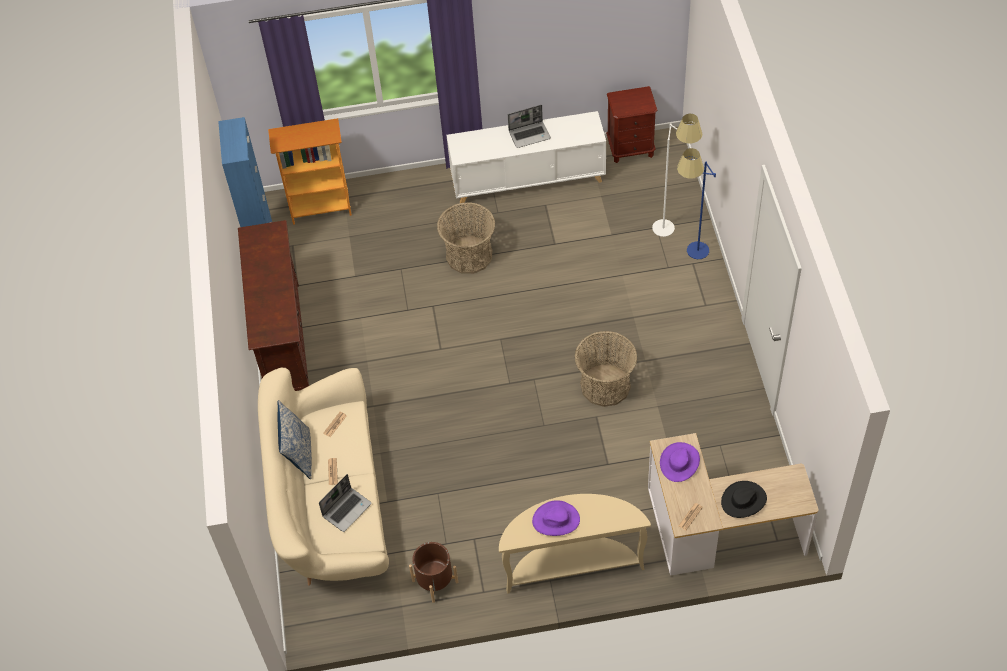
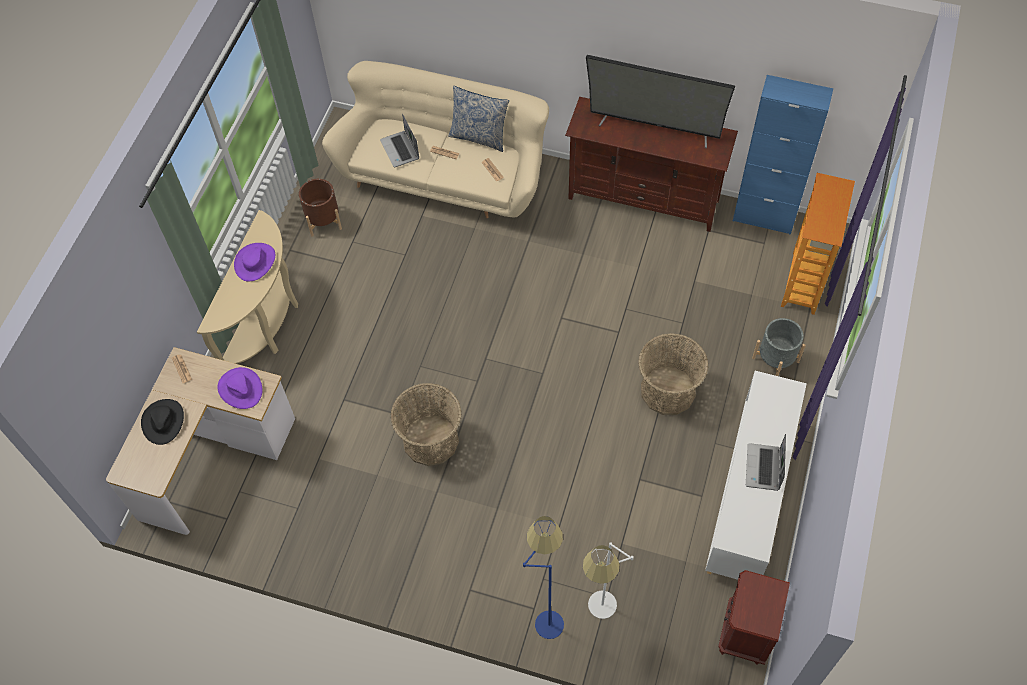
camera: 115 degrees right, 5 degrees up
(260, 282) = (654, 127): none -> television
(403, 202) = (775, 360): none -> grey planter

